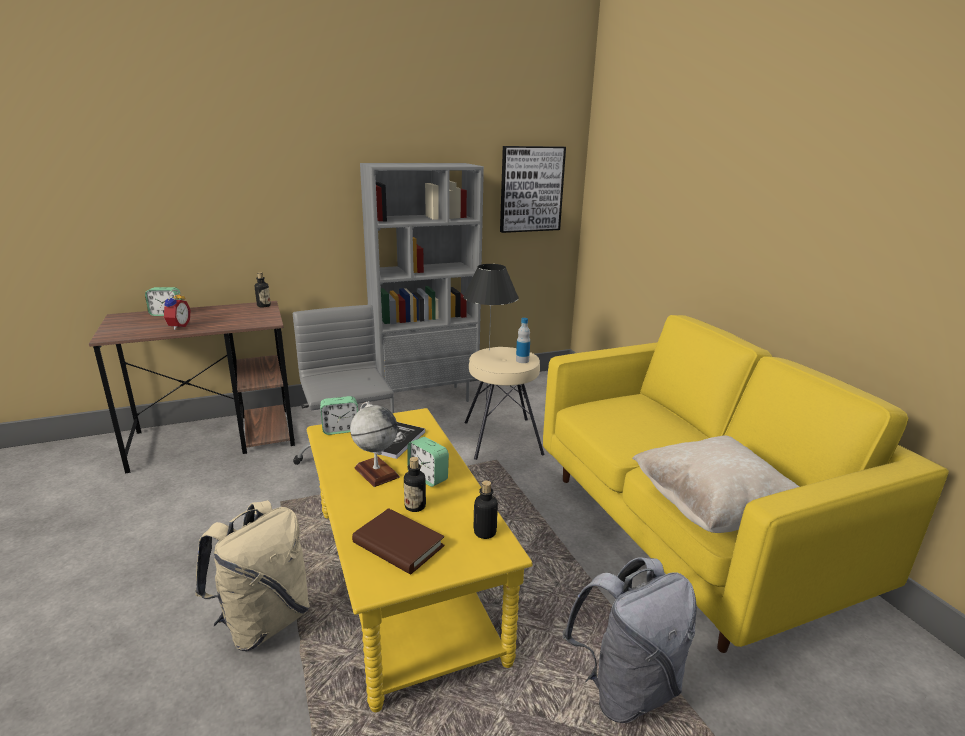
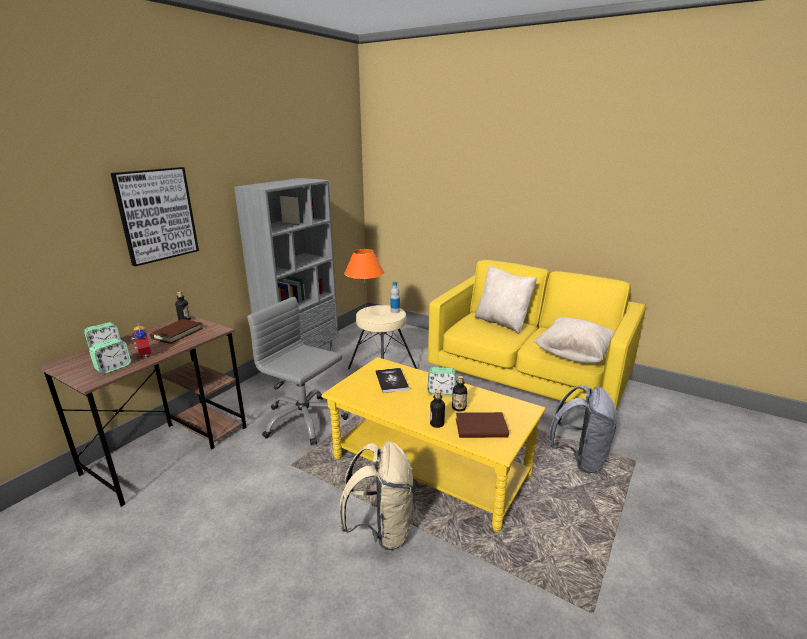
camera: 35 degrees left, 0 degrees up
(235, 315) = (177, 333): none -> brown book
(340, 429) = (348, 387): alarm clock -> alarm clock (113, 368)
(376, 472) = (410, 401): globe -> none
(485, 532) = (508, 404): bottle -> bottle (437, 424)
(489, 350) = (366, 310): black table lamp -> orange table lamp
(531, 189) = (337, 192): picture -> picture (156, 215)
(664, 421) = (502, 323): none -> beige pillow

